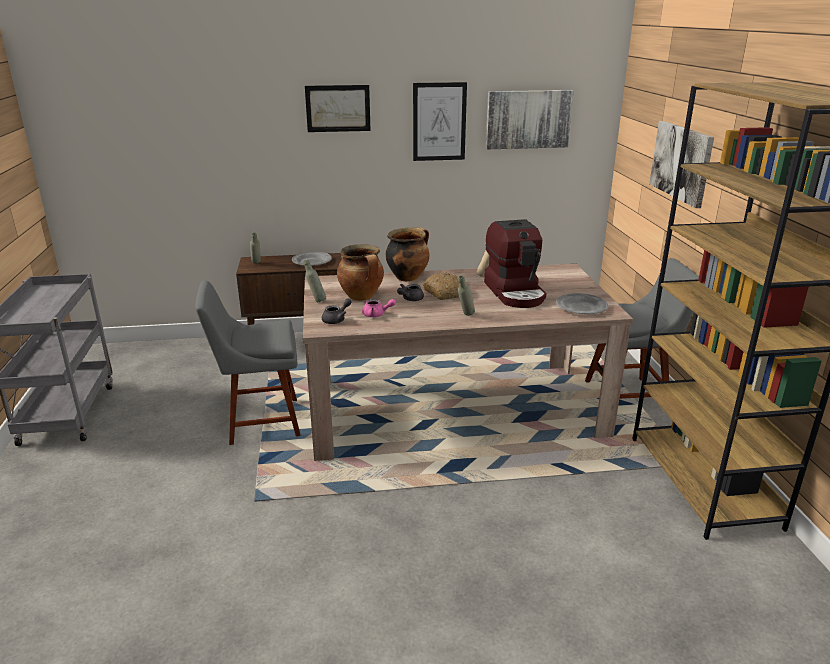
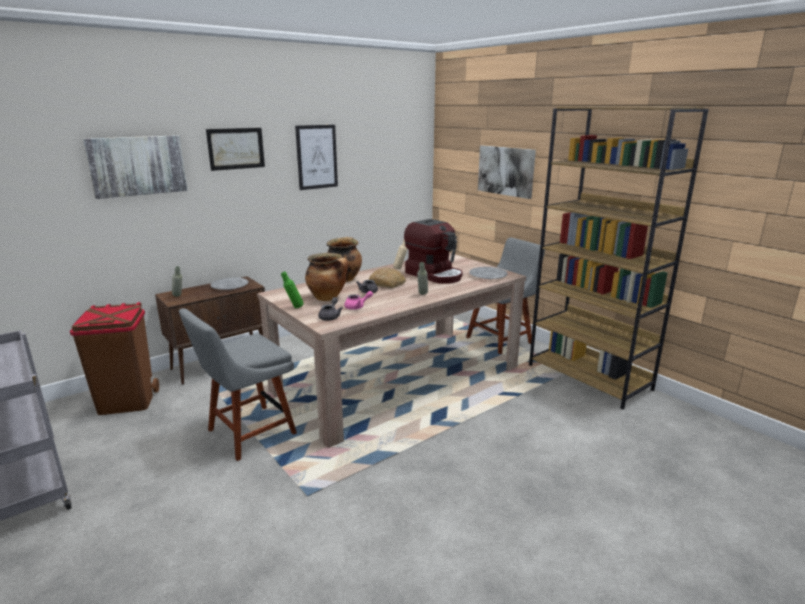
camera: 30 degrees left, 5 degrees down
(193, 359) = (126, 402): none -> brown trash can
(316, 301) = (293, 308): grey bottle -> green bottle
(528, 119) = (378, 152): picture -> picture (137, 166)

